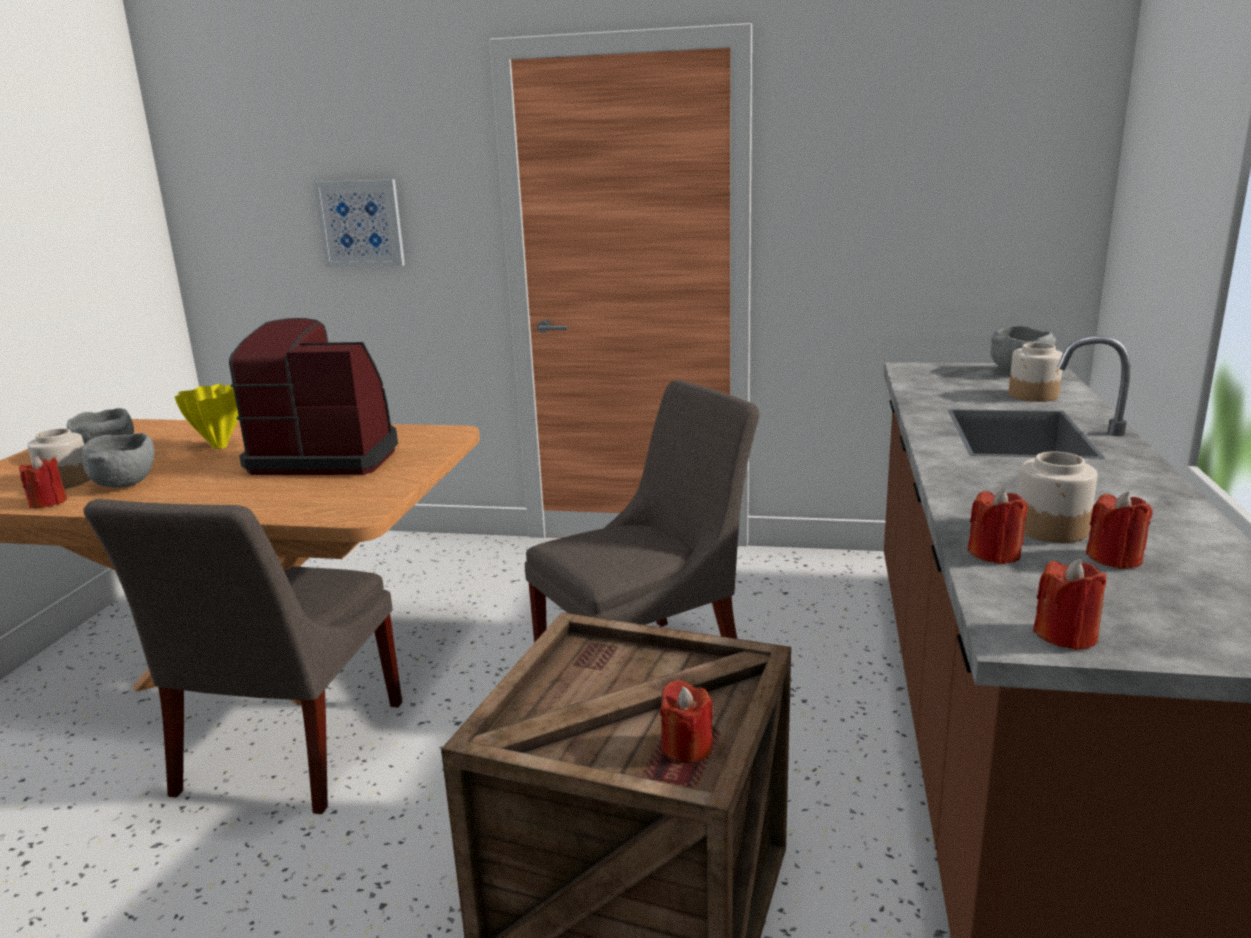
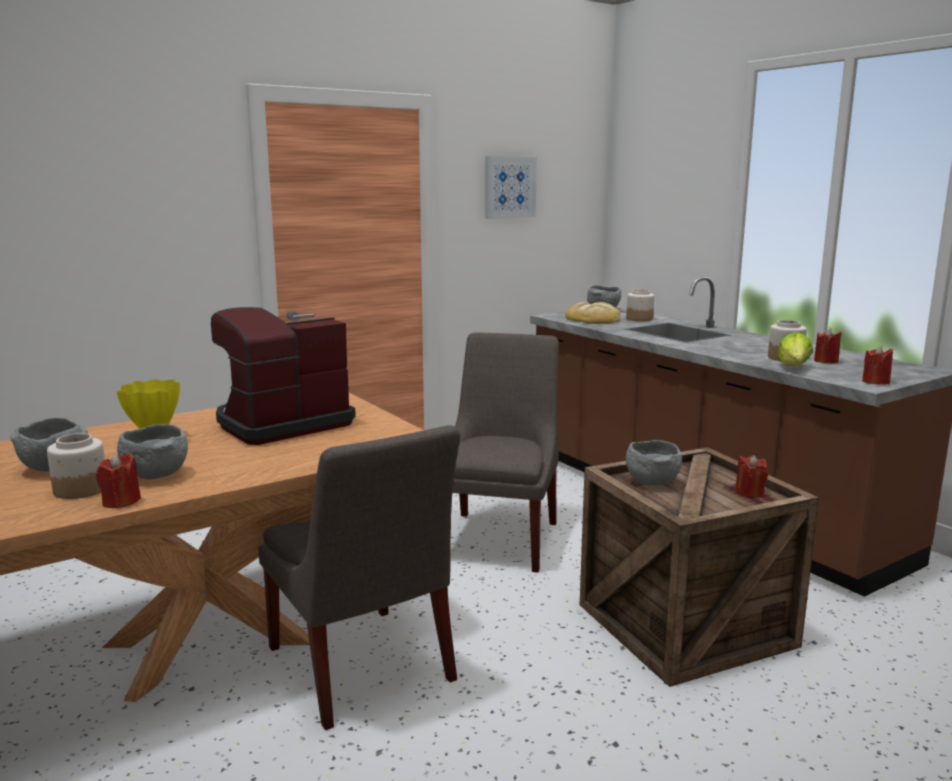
camera: 45 degrees left, 5 degrees down
(361, 223) = (120, 236): picture -> picture (509, 187)
(605, 669) = (651, 482): none -> grey bowl
(955, 383) = (593, 319): none -> bread
(995, 554) = (793, 368): red candle -> lettuce

